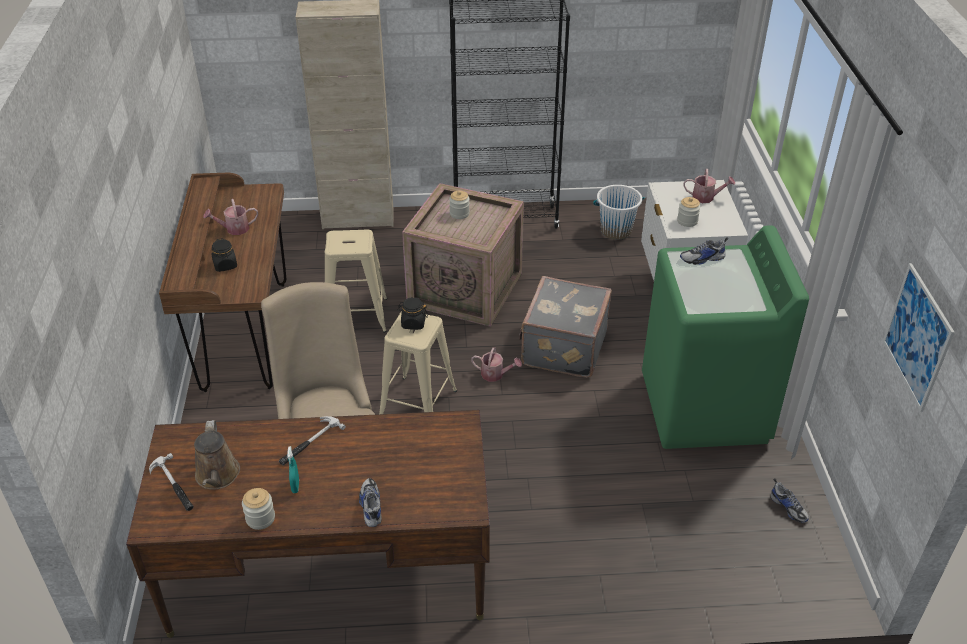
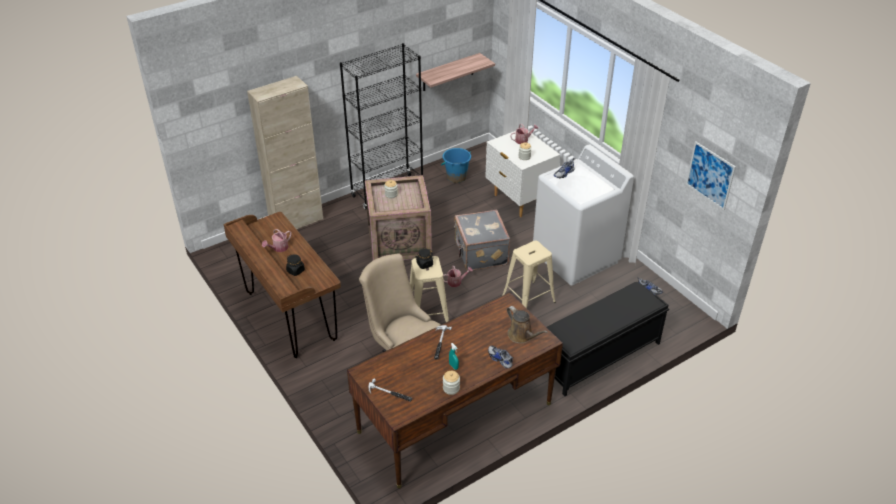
camera: 30 degrees left, 0 degrees up
(217, 476) = (408, 379): brown watering can -> brown watering can (522, 336)
(356, 316) = (349, 280): beige stool -> beige stool (528, 299)
(616, 231) = (456, 177): white bucket -> blue bucket
(619, 579) = (598, 356): none -> black bench
(643, 65) = (448, 72): none -> shelf
(704, 409) = (576, 257): green washing machine -> white washing machine

